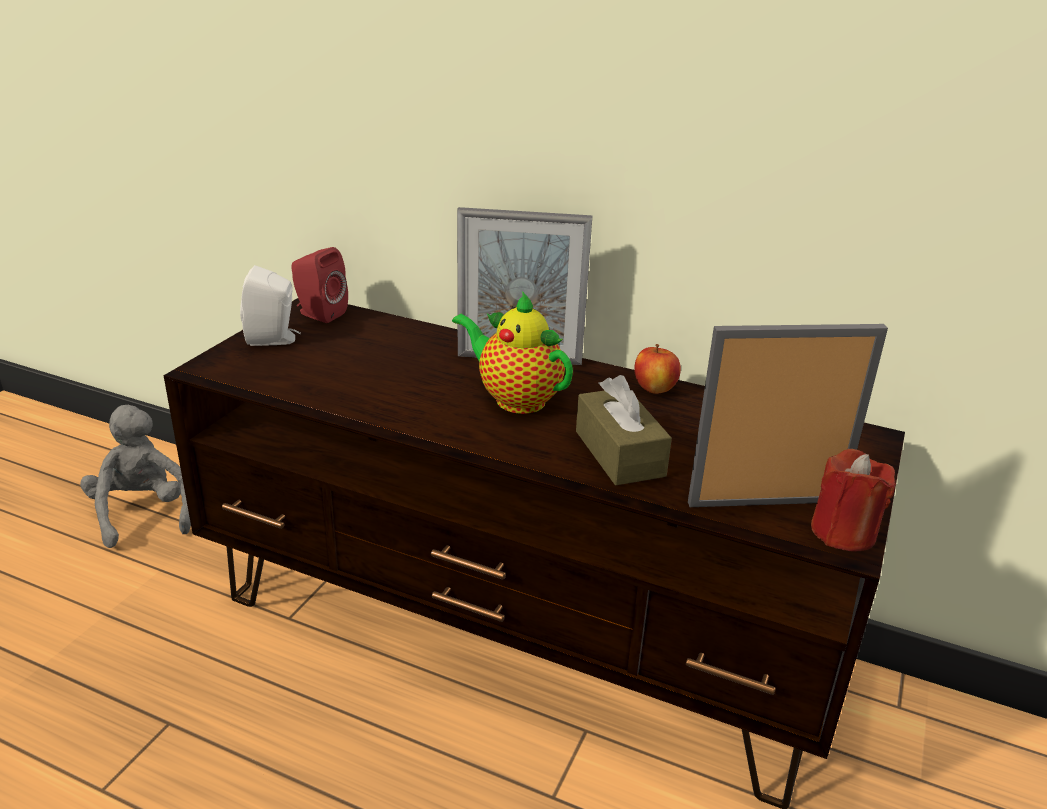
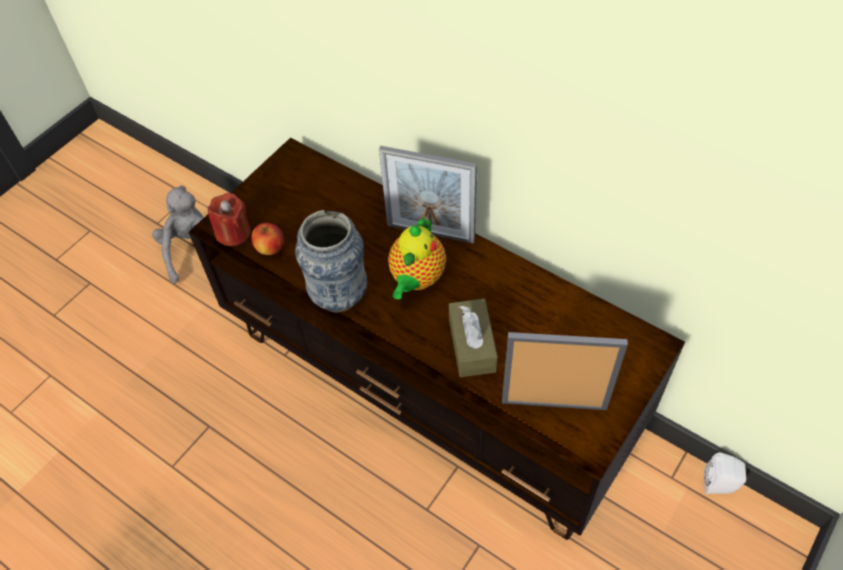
camera: 15 degrees right, 25 degrees up
(274, 340) = (263, 196): white speaker -> white speaker (720, 485)
(319, 314) = (297, 165): red speaker -> none
(406, 420) = (339, 296): none -> vase
(515, 399) = (416, 279): teapot -> teapot turned 120 degrees counterclockwise
(655, 389) = (518, 276): apple -> apple (270, 248)
(843, 532) = (594, 438): red candle -> red candle (233, 233)

